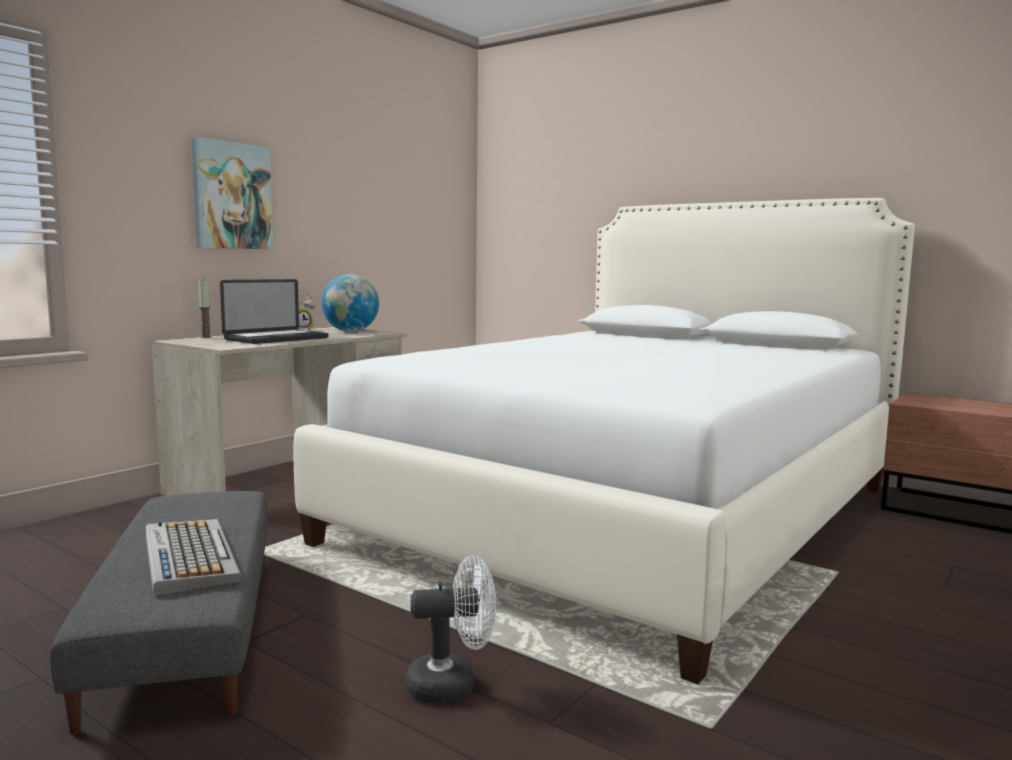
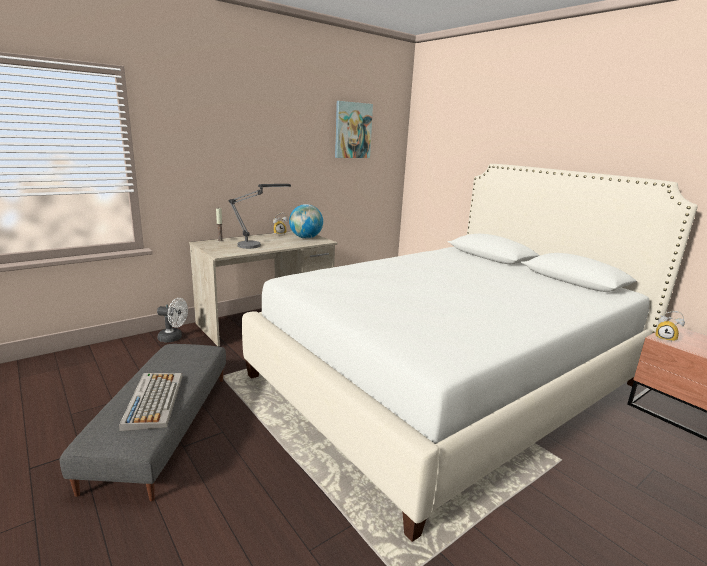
camera: 15 degrees right, 10 degrees up
(232, 196) = (239, 155): picture -> picture (352, 130)
(277, 339) = (256, 245): laptop -> table lamp
(453, 685) = (271, 506): white fan -> white fan (174, 338)
(914, 403) = (665, 339): none -> alarm clock

